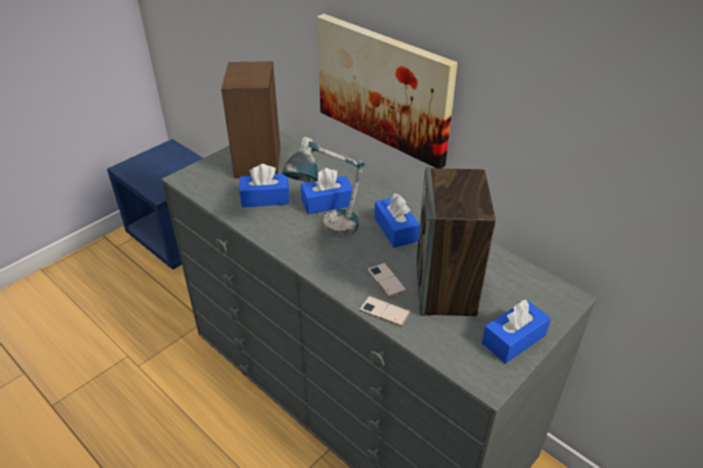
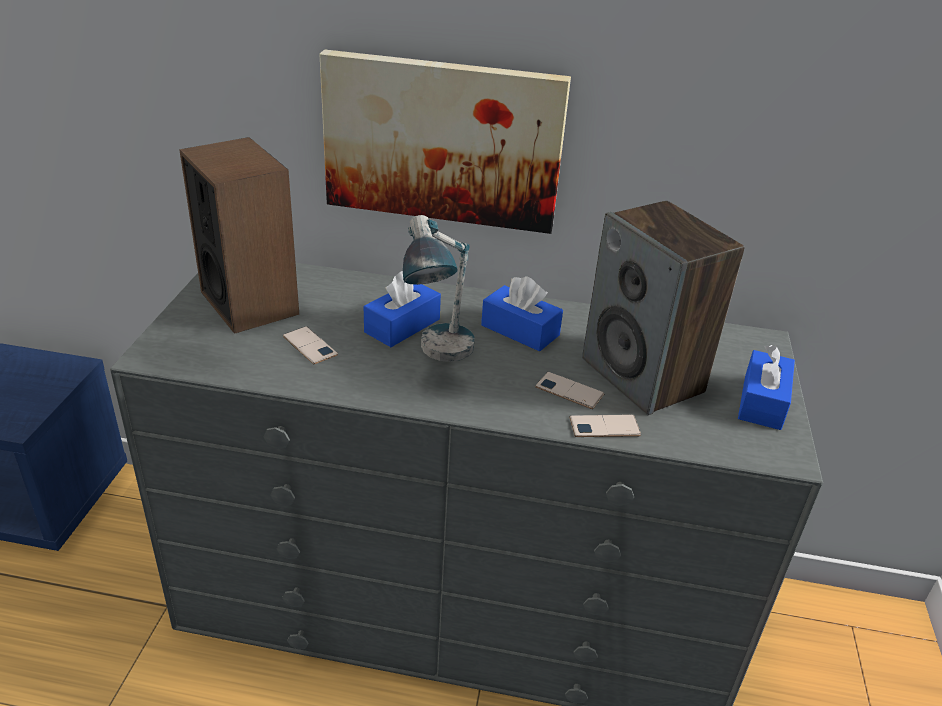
camera: 35 degrees left, 5 degrees down
(265, 198) = (310, 346): blue tissue box -> phone

